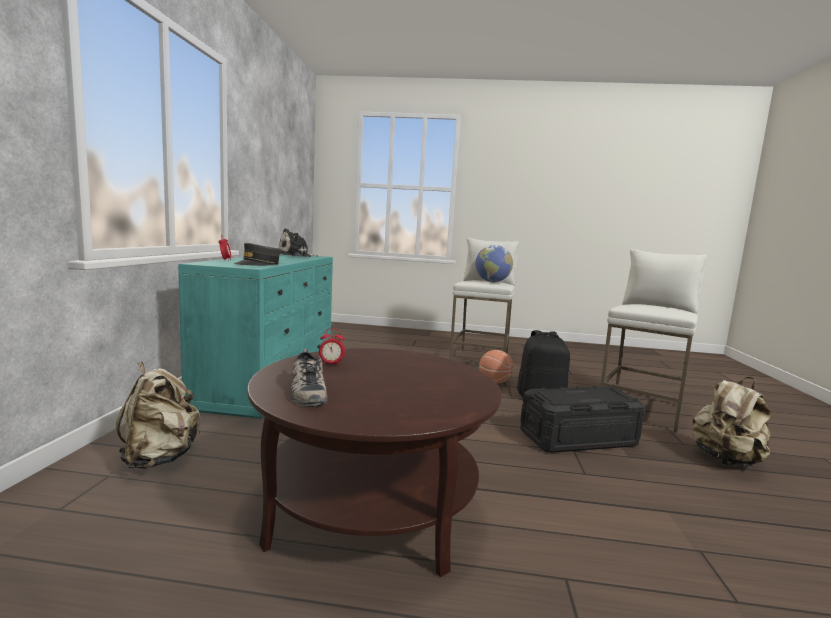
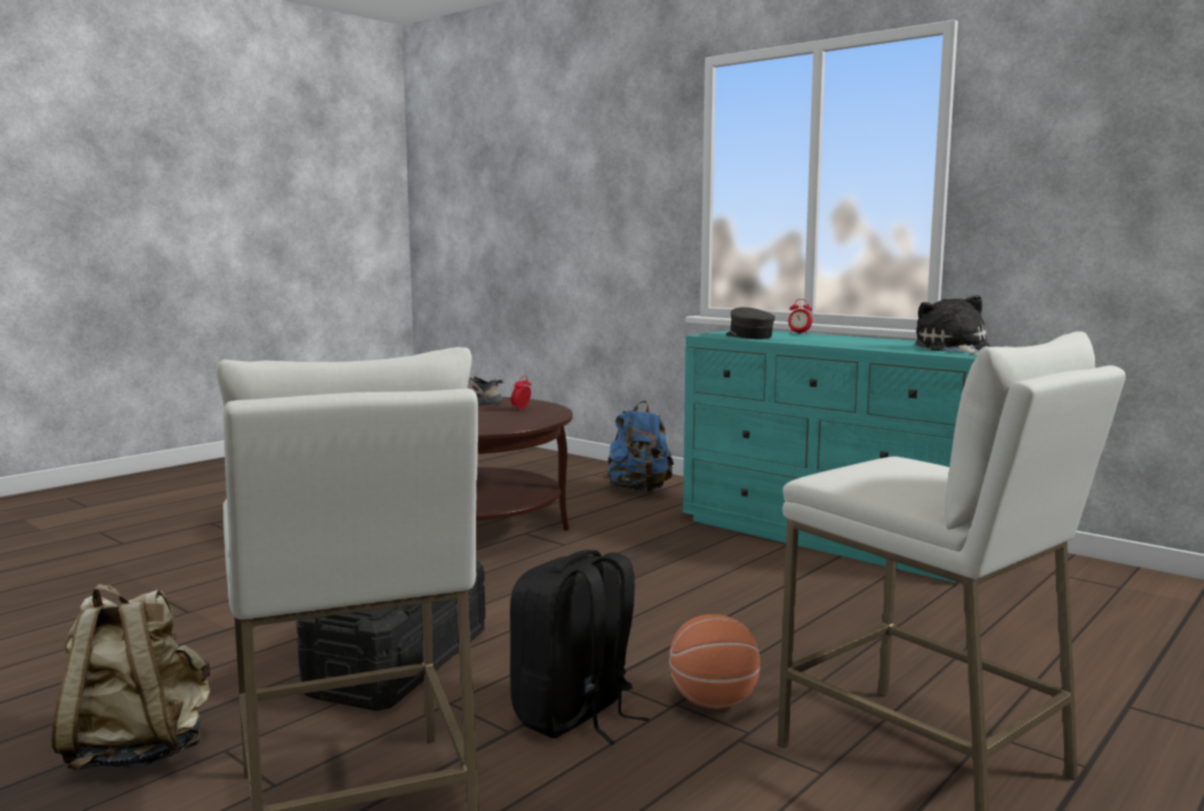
camera: 125 degrees right, 0 degrees up
(160, 458) = (639, 491): beige backpack -> blue backpack
(492, 282) = (899, 477): globe -> none

